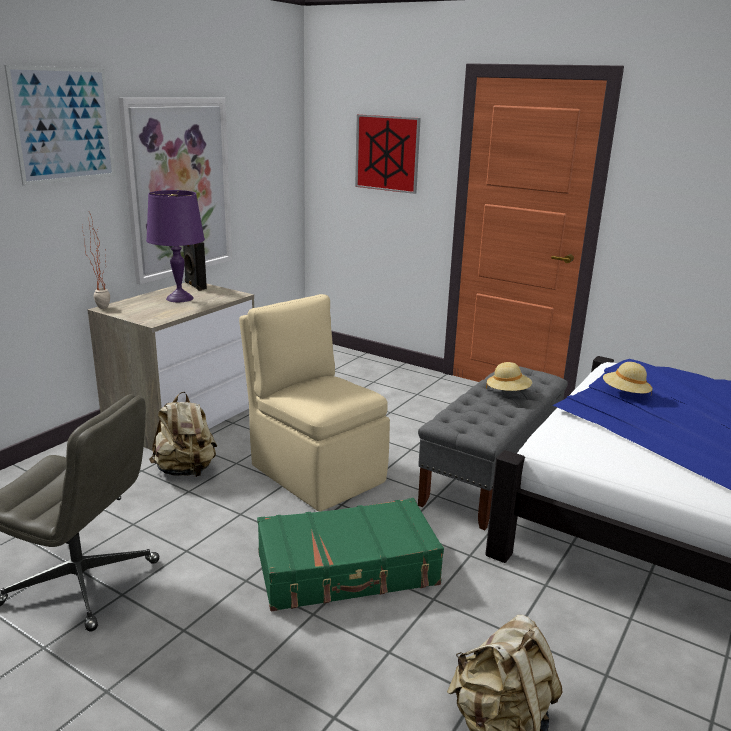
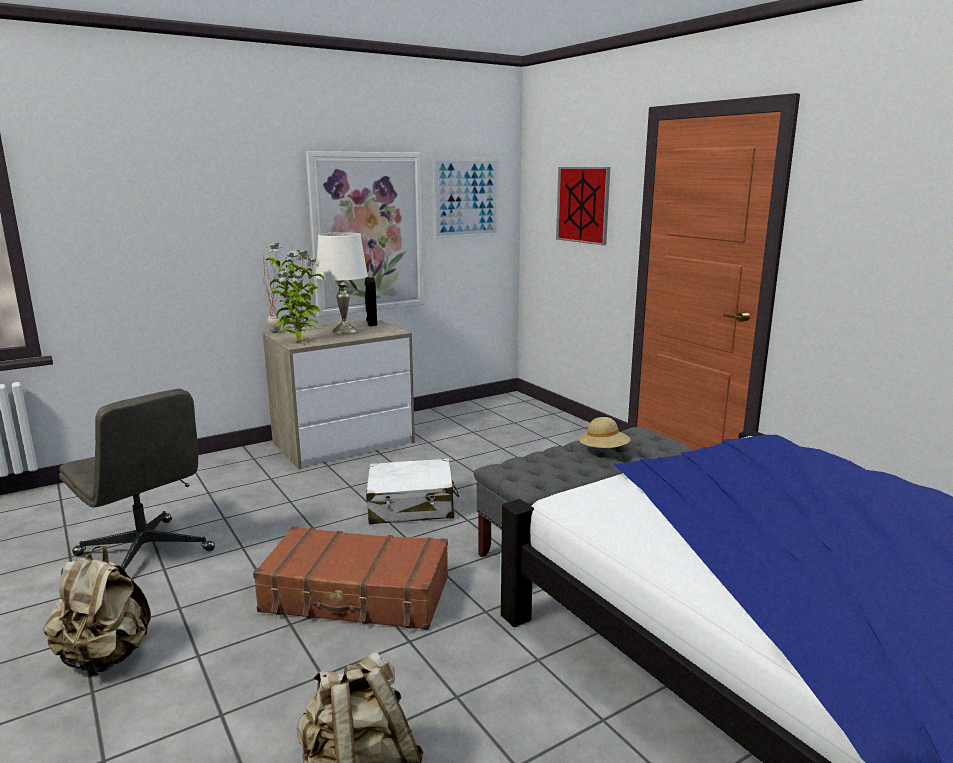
camera: 25 degrees right, 5 degrees down
(63, 125) = (250, 173): picture -> picture (466, 198)
(150, 318) = (299, 342): none -> potted plant
(180, 298) = (345, 330): purple table lamp -> white table lamp
(186, 471) = (304, 485): beige backpack -> beige backpack (105, 658)
(315, 471) = (411, 506): beige chair -> white suitcase
(348, 570) = (356, 595): green suitcase -> brown suitcase
(625, 394) = (717, 466): beige hat -> none

